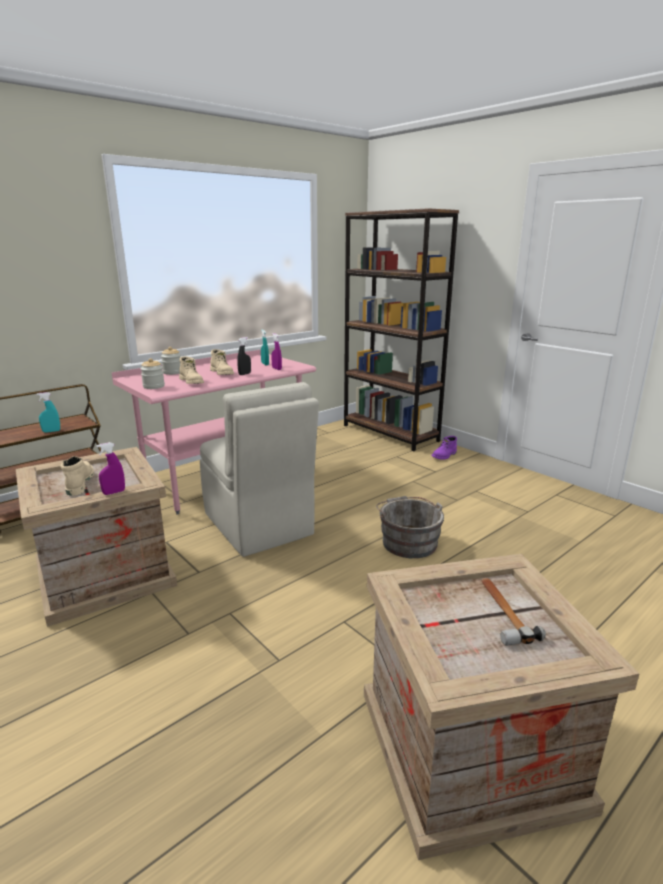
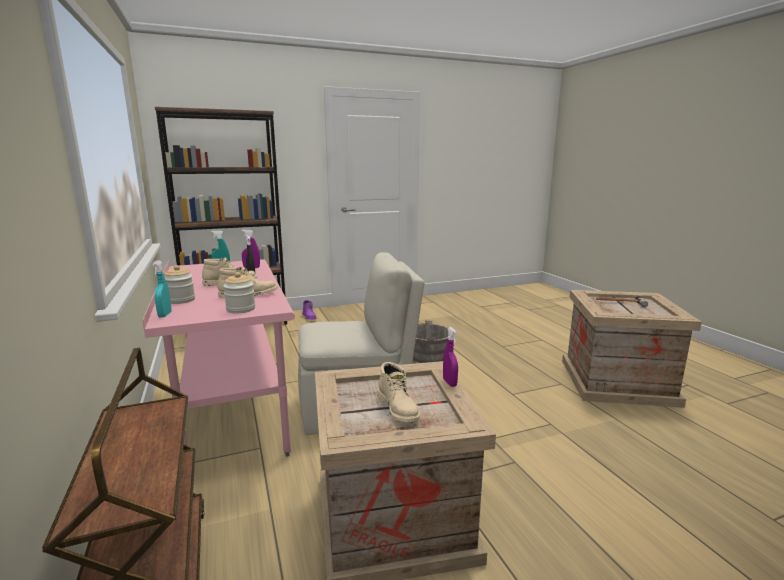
camera: 70 degrees left, 5 degrees down
(51, 431) = (164, 434): turquoise spray bottle -> turquoise spray bottle (165, 315)
(79, 483) = (398, 408): beige boot -> beige boot turned 120 degrees counterclockwise

